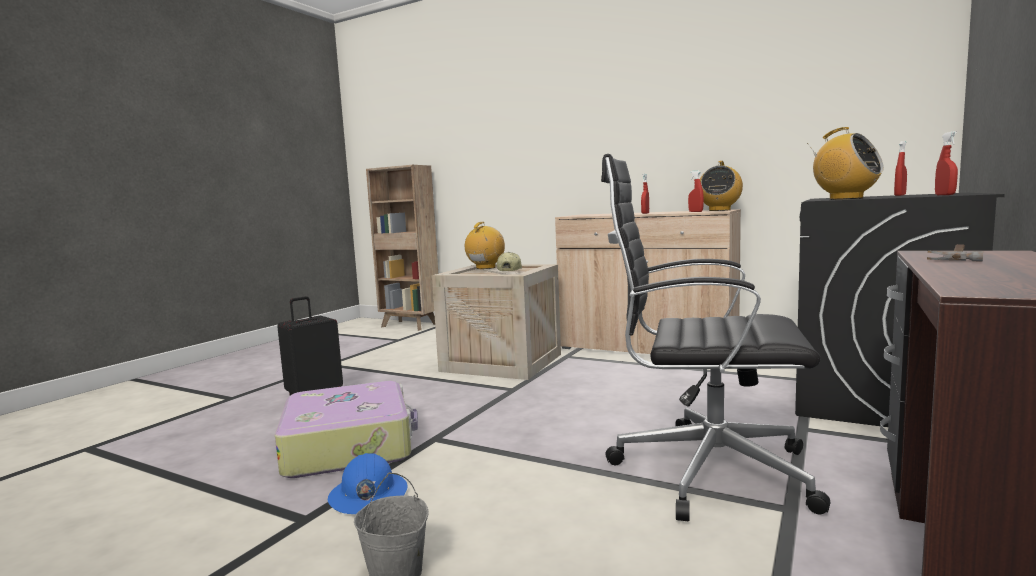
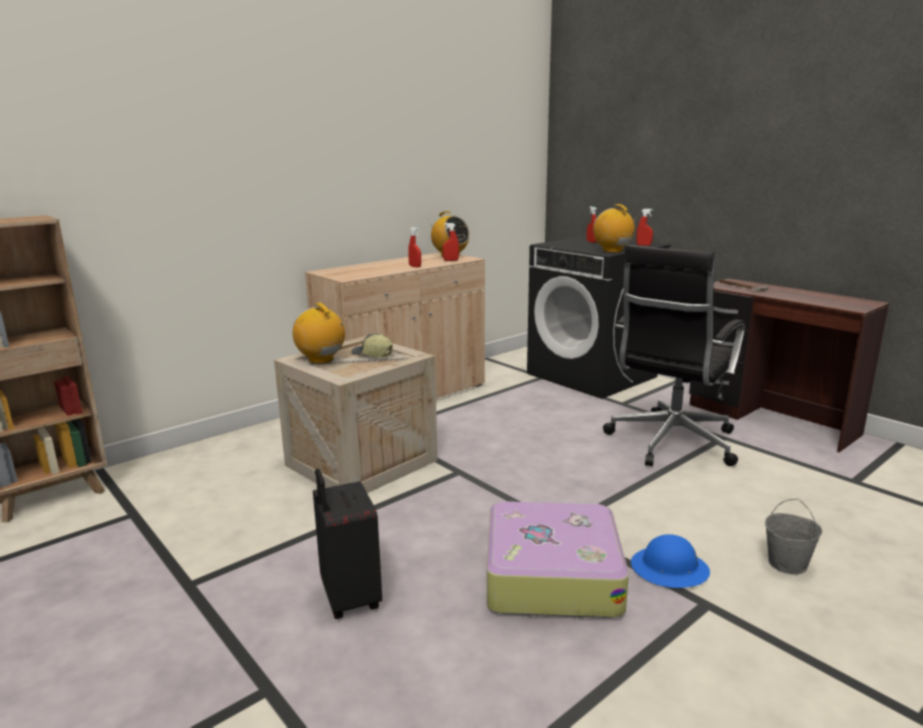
camera: 70 degrees left, 10 degrees up
(845, 199) = (612, 251): radio -> radio turned 105 degrees counterclockwise

